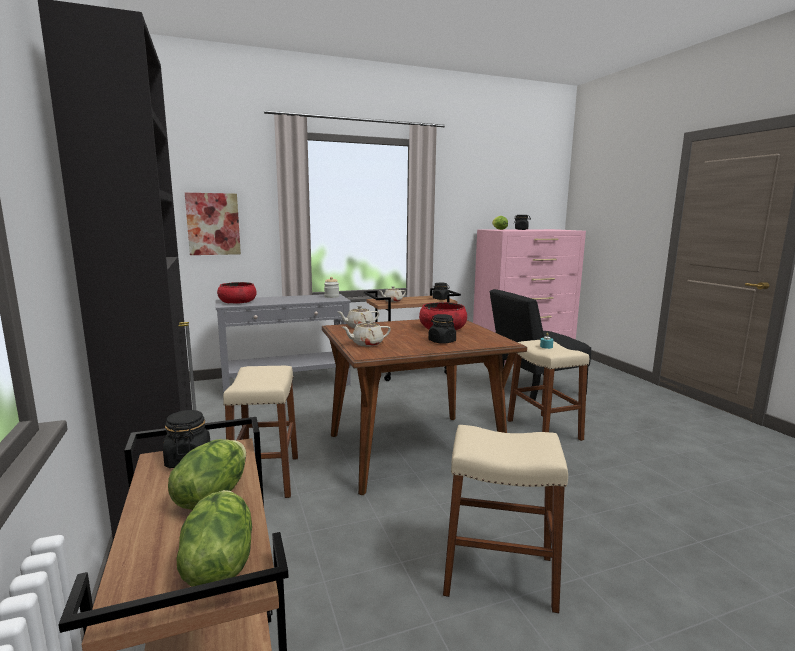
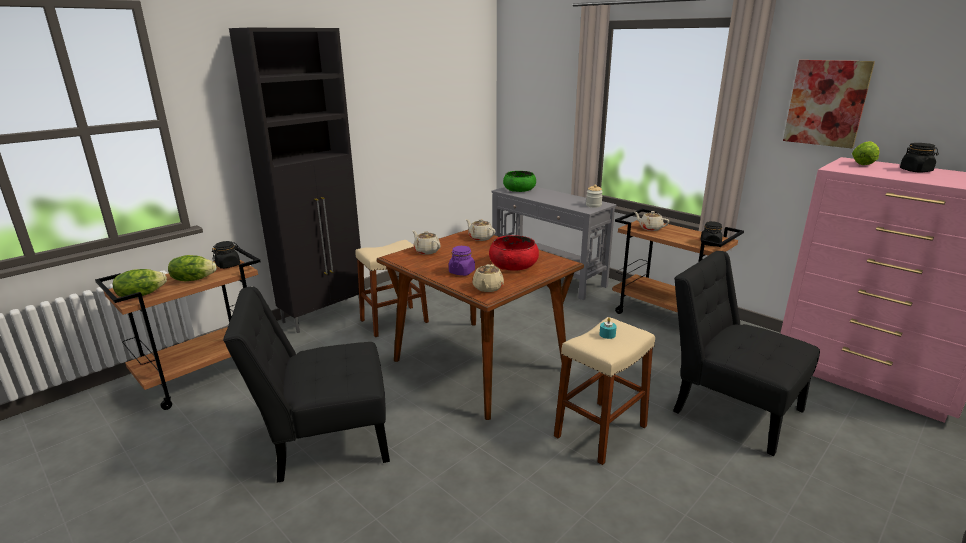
camera: 65 degrees right, 10 degrees up
(213, 224) = (534, 115): picture -> picture (826, 103)
(237, 302) = (519, 189): red bowl -> green bowl
(441, 341) = (462, 272): black jar -> purple jar
(488, 340) = (487, 288): none -> beige teapot
(499, 575) = (324, 439): beige stool -> black chair

